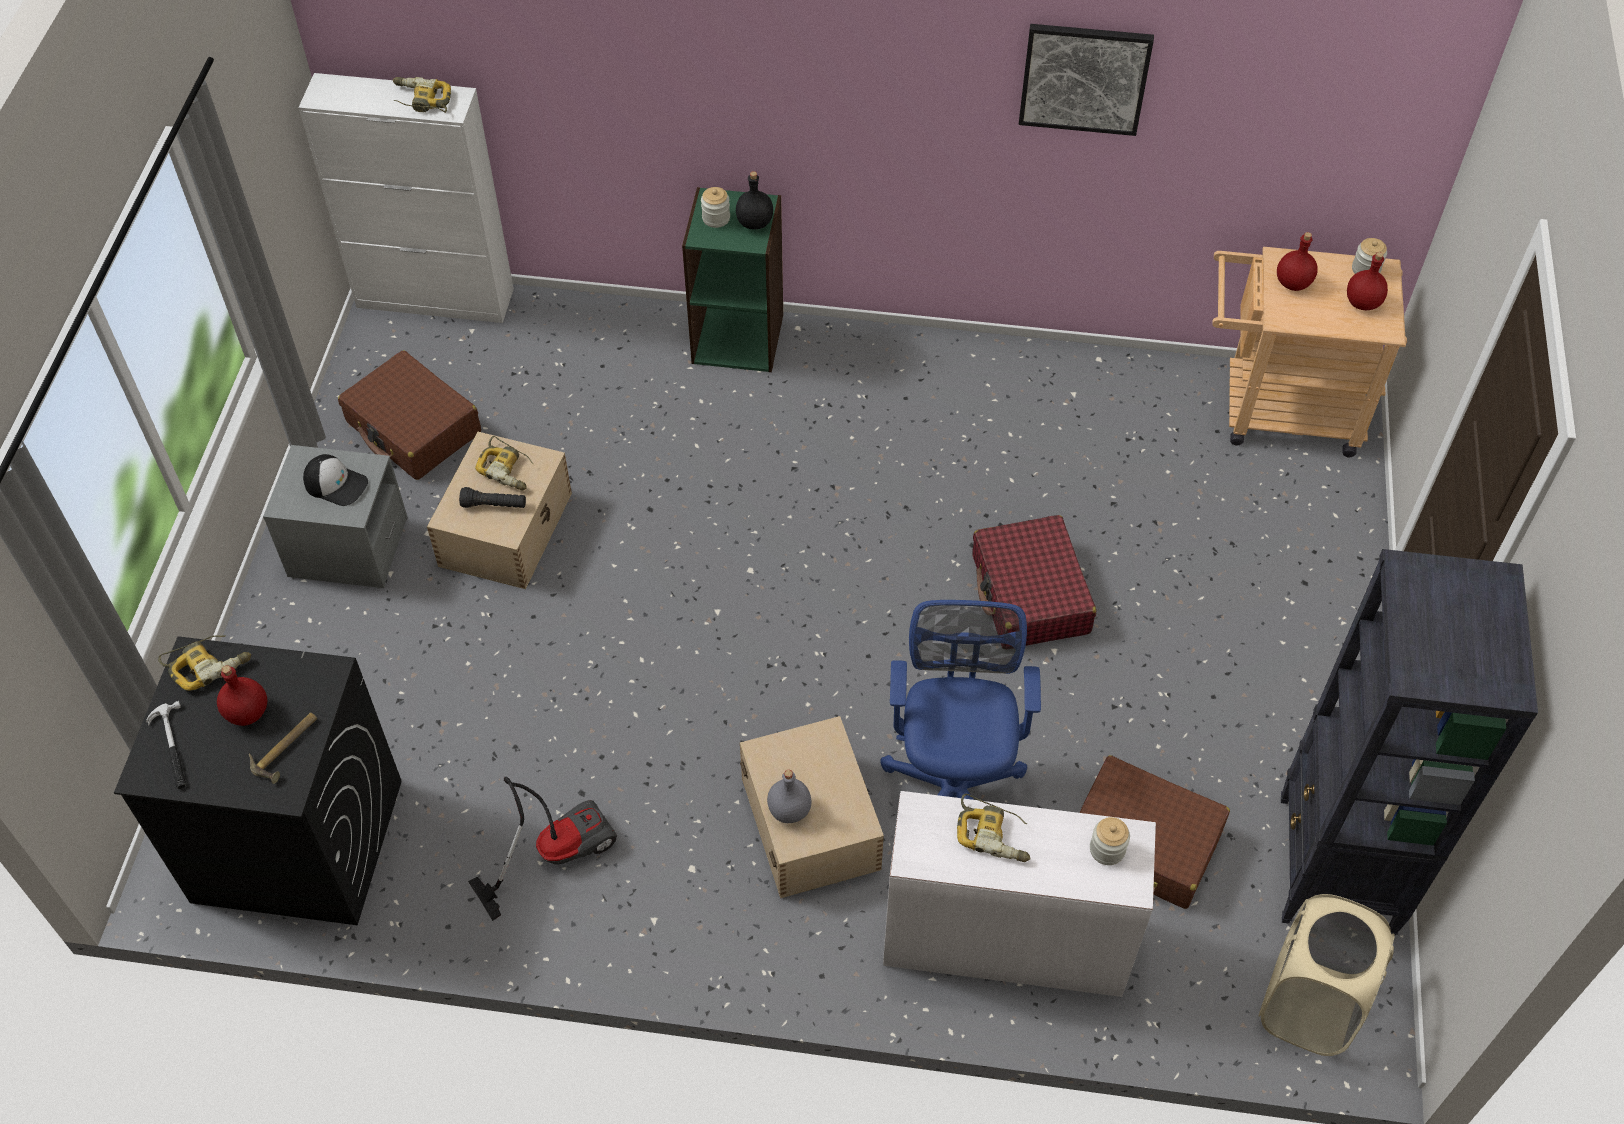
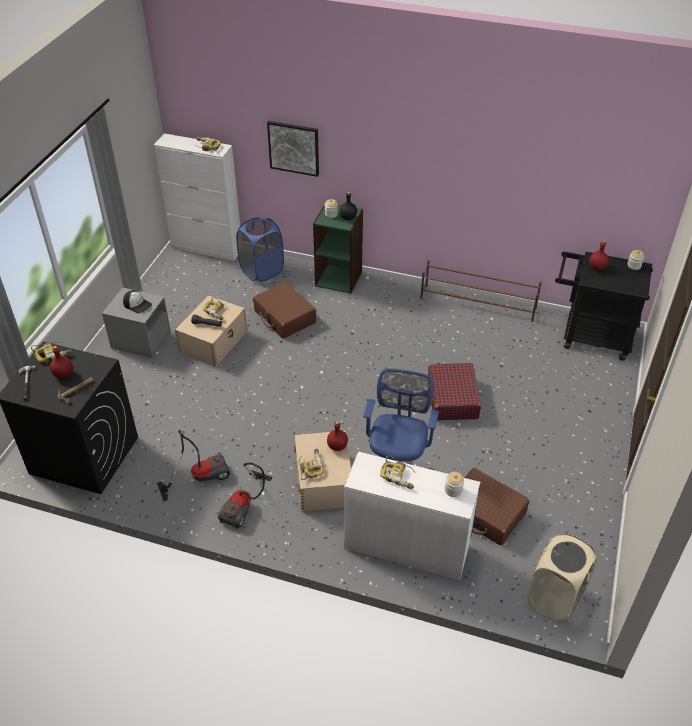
camera: 10 degrees right, 10 degrees down
(414, 428) = (183, 297): brown suitcase -> brown suitcase (285, 317)
(569, 341) = (262, 271): none -> blue laundry basket
(663, 904) = (245, 506): none -> vacuum cleaner
(788, 810) = (310, 466): grey bottle -> power drill
(1040, 361) = (478, 303): none -> brown shoe rack
(1084, 78) = (502, 157): picture -> picture (294, 148)
(1277, 410) = (589, 336): beige cart -> black cart
(1335, 867) = (581, 538): black bookcase -> none
(1362, 303) = (629, 279): red bottle -> red bottle (337, 446)

